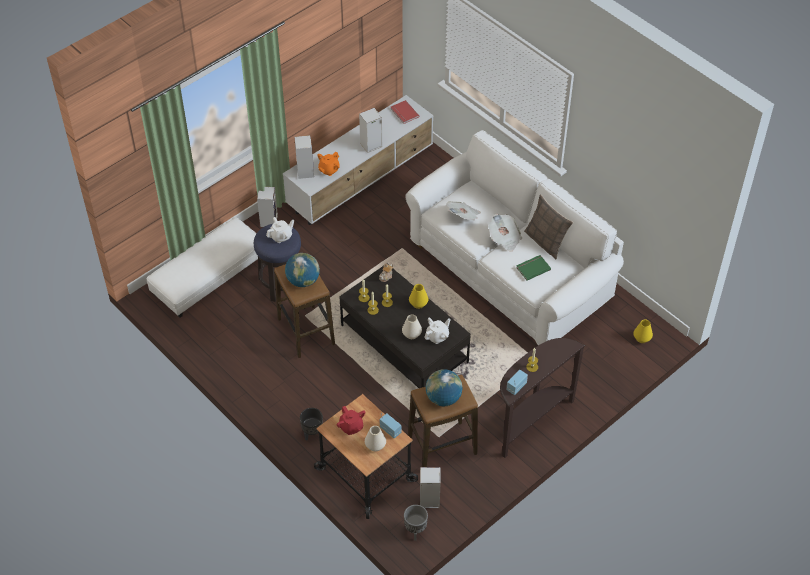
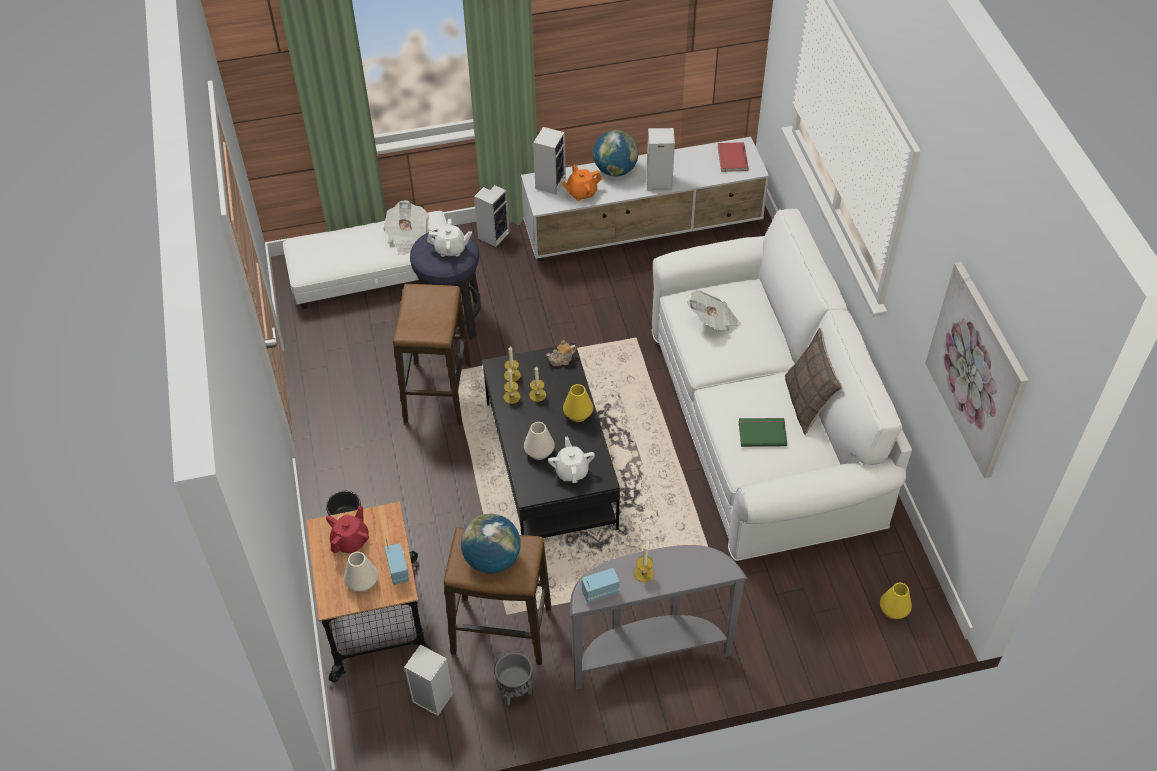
camera: 30 degrees right, 0 degrees up
(303, 280) = (427, 315): globe -> globe (615, 170)
(351, 427) = (351, 541): red teapot -> red teapot turned 150 degrees counterclockwise
(415, 531) = (382, 732): grey planter -> grey planter (515, 692)
(437, 336) = (571, 471): white teapot -> white teapot turned 90 degrees counterclockwise
(504, 238) = (750, 375): newspaper -> newspaper (408, 237)
(530, 421) = (648, 654): brown console table -> grey console table
(655, 182) = (977, 370): none -> picture

